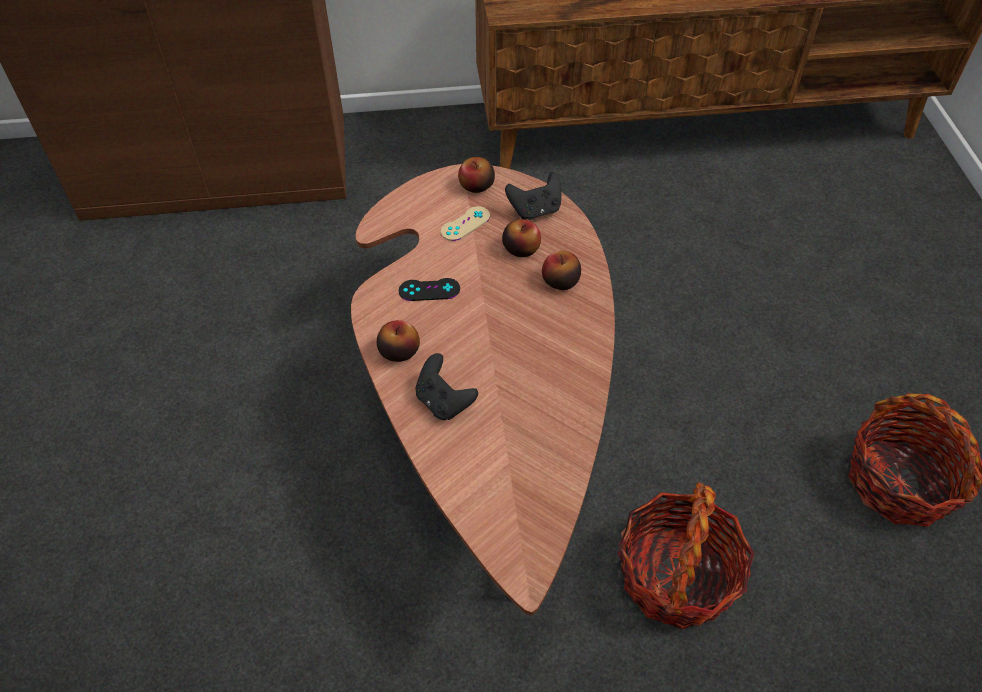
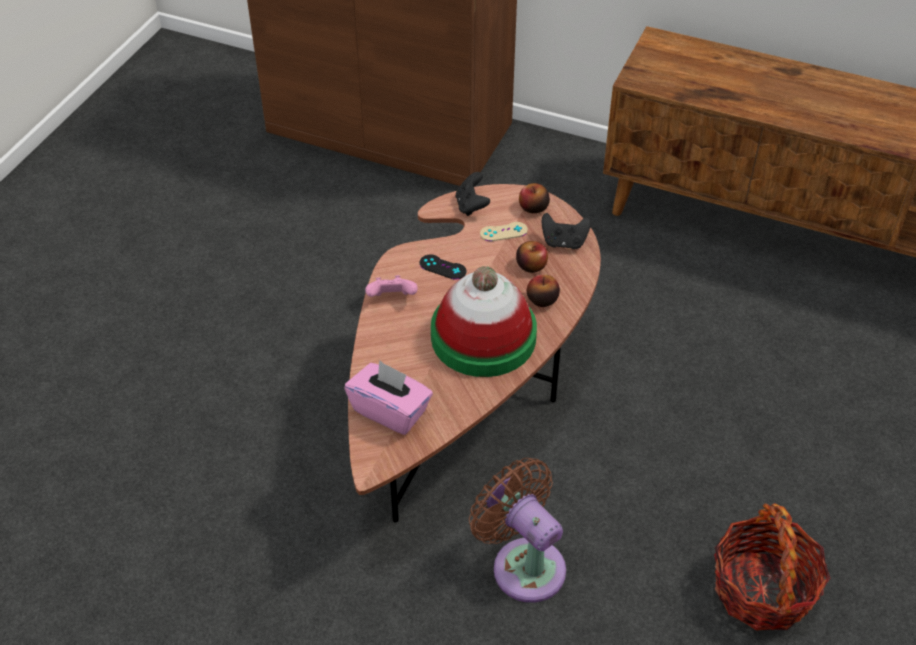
camera: 30 degrees right, 5 degrees down
(399, 351) = (392, 299): apple -> pink game controller
(444, 402) = (397, 343): black game controller -> black game controller (471, 206)
(494, 489) = (390, 411): none -> pink tissue box
(531, 350) = (483, 337): none -> hat
(676, 576) = (523, 564): basket -> brown fan

